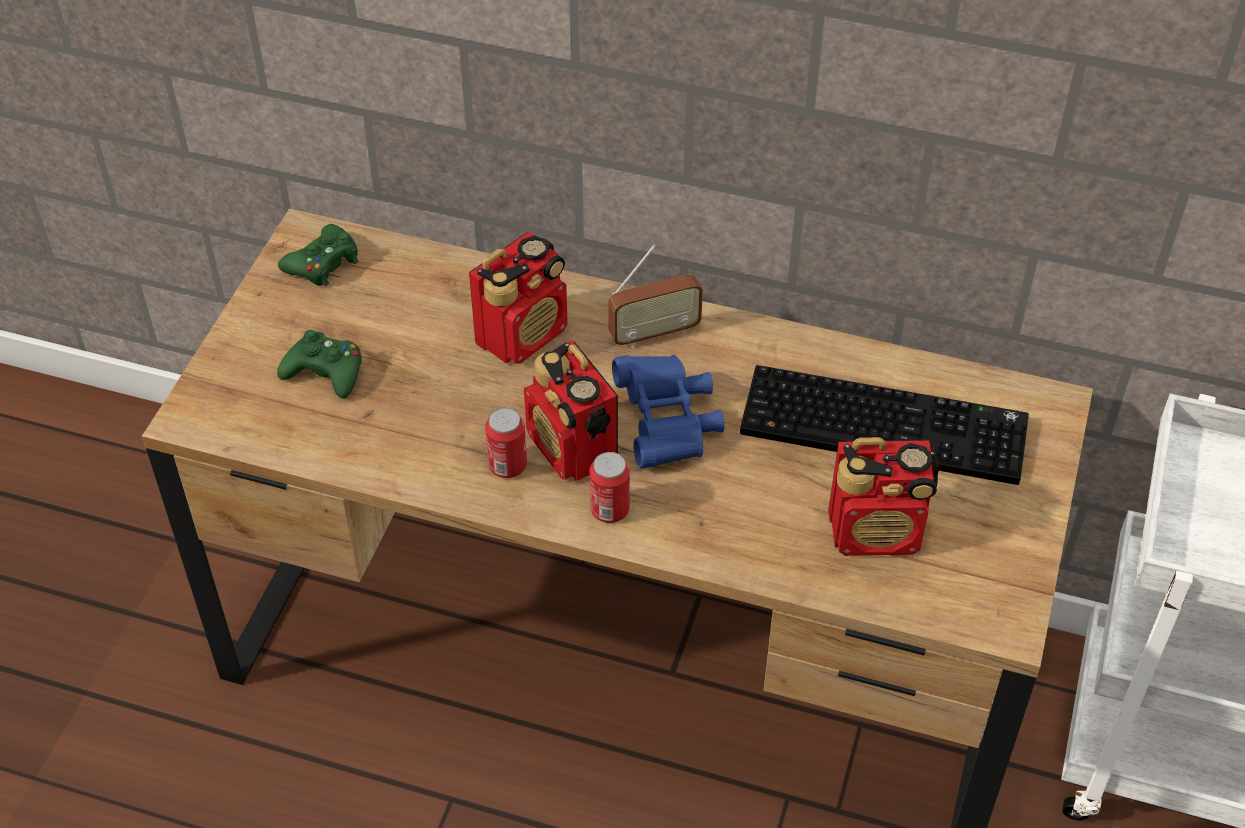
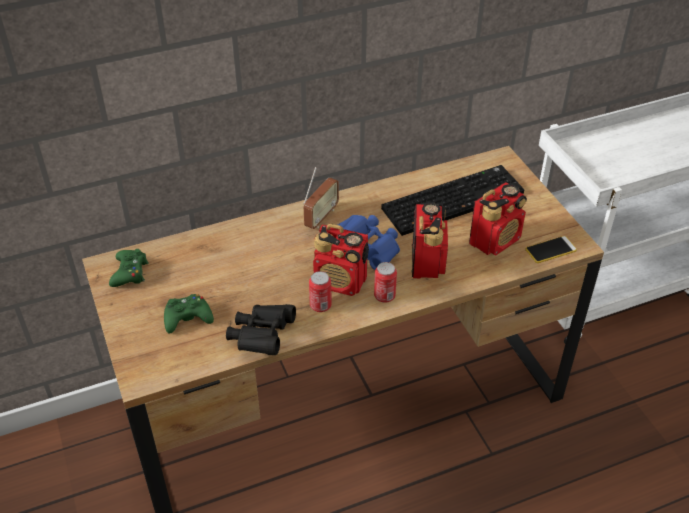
camera: 40 degrees left, 5 degrees down
(385, 460) = (261, 337): none -> black binoculars
(523, 335) = (264, 249): radio -> radio (427, 262)
(950, 605) = (550, 250): none -> phone

